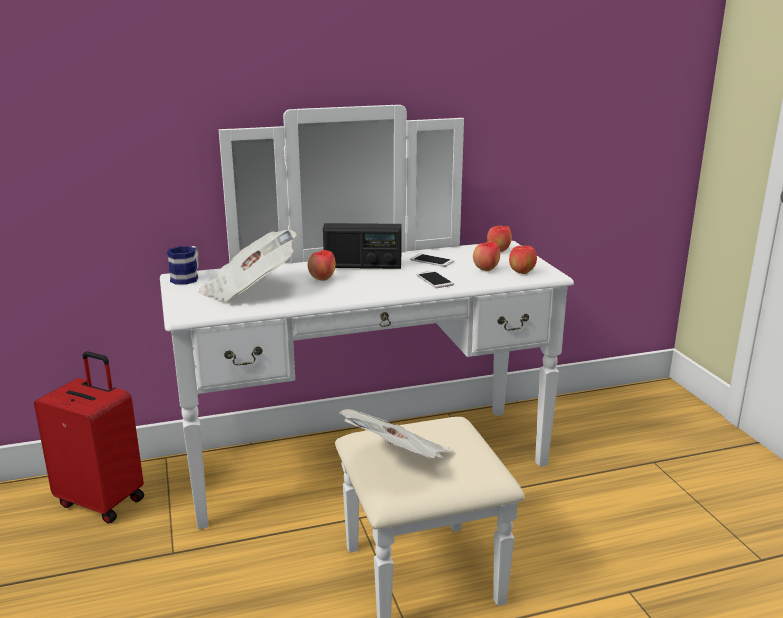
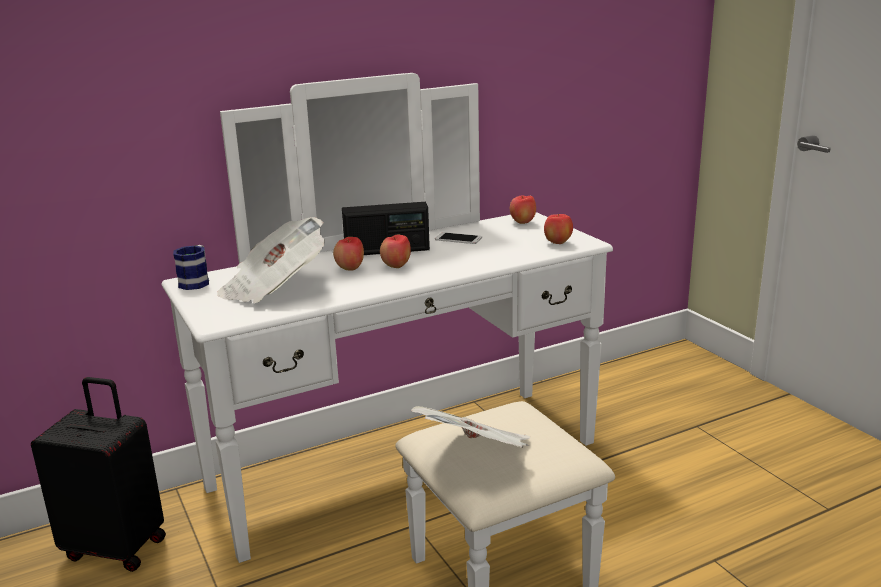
camera: 10 degrees left, 0 degrees up
(102, 501) = (117, 547): red suitcase -> black suitcase
(434, 280) = (471, 258): phone -> none
(486, 270) = (519, 243): apple -> apple (396, 267)

